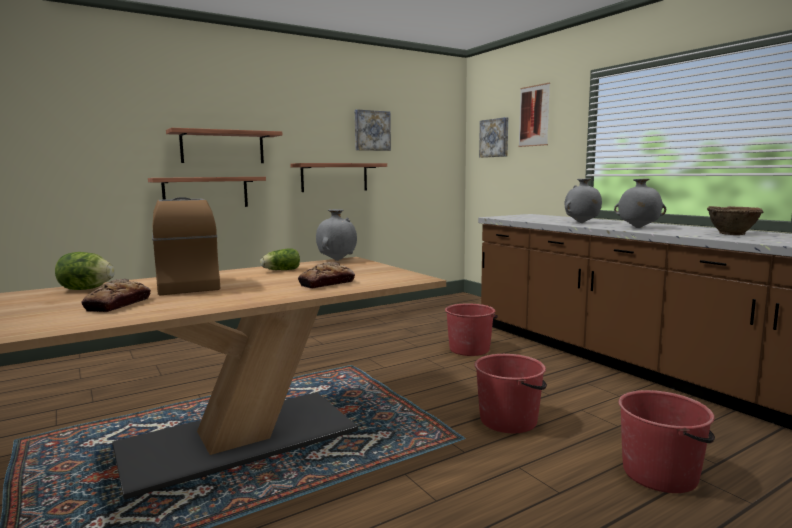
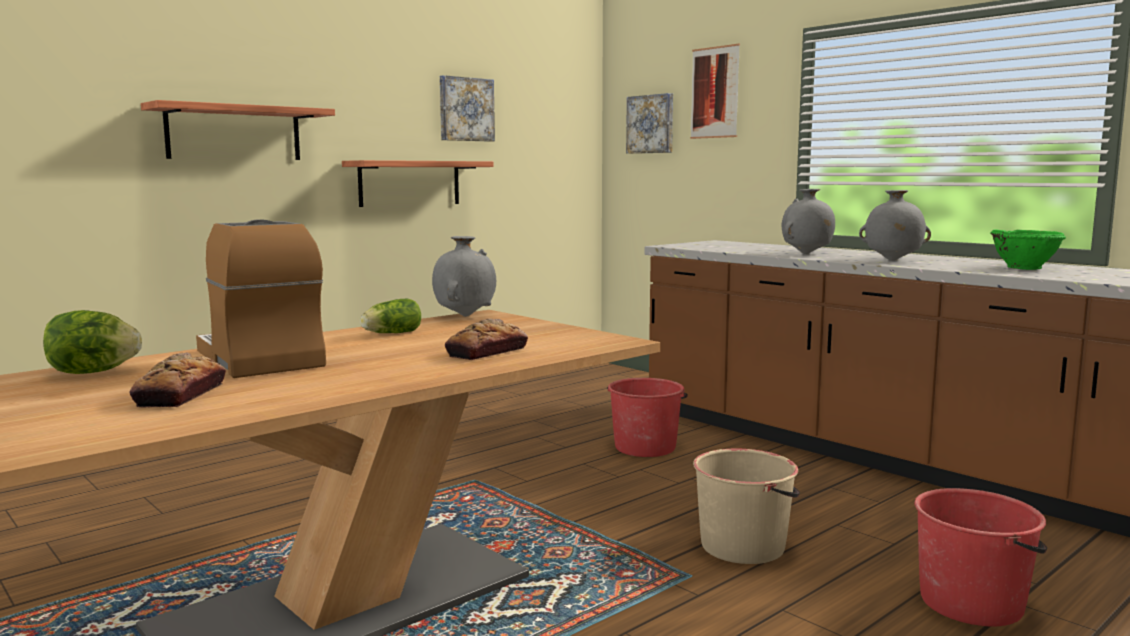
camera: 10 degrees left, 0 degrees up
(206, 192) = (207, 208): shelf -> none
(509, 420) = (744, 546): red bucket -> beige bucket
(732, 234) = (1024, 268): brown bowl -> green bowl

